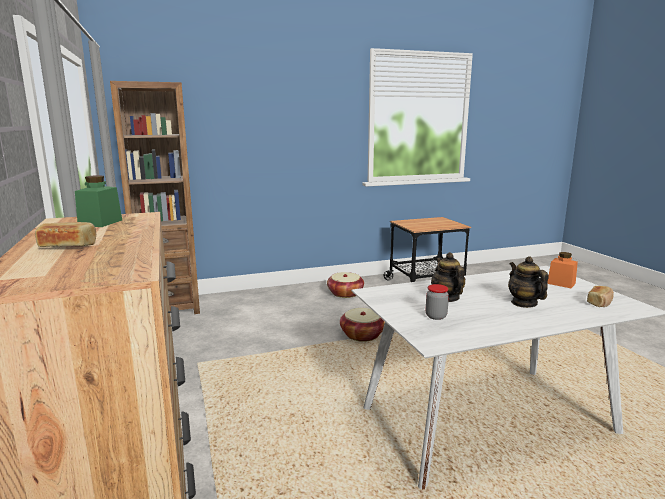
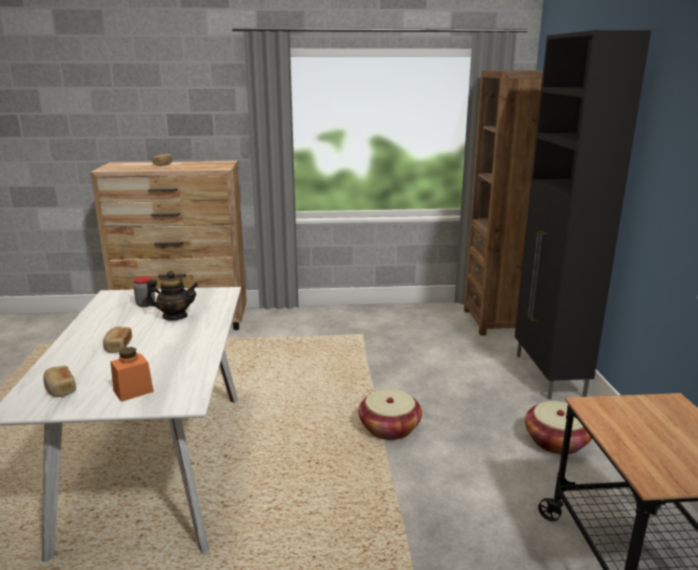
camera: 105 degrees right, 5 degrees up
(100, 223) = (209, 165): green jar -> none
(267, 294) = (549, 376): none -> black cabinet
(524, 303) = (117, 346): teapot -> bread

